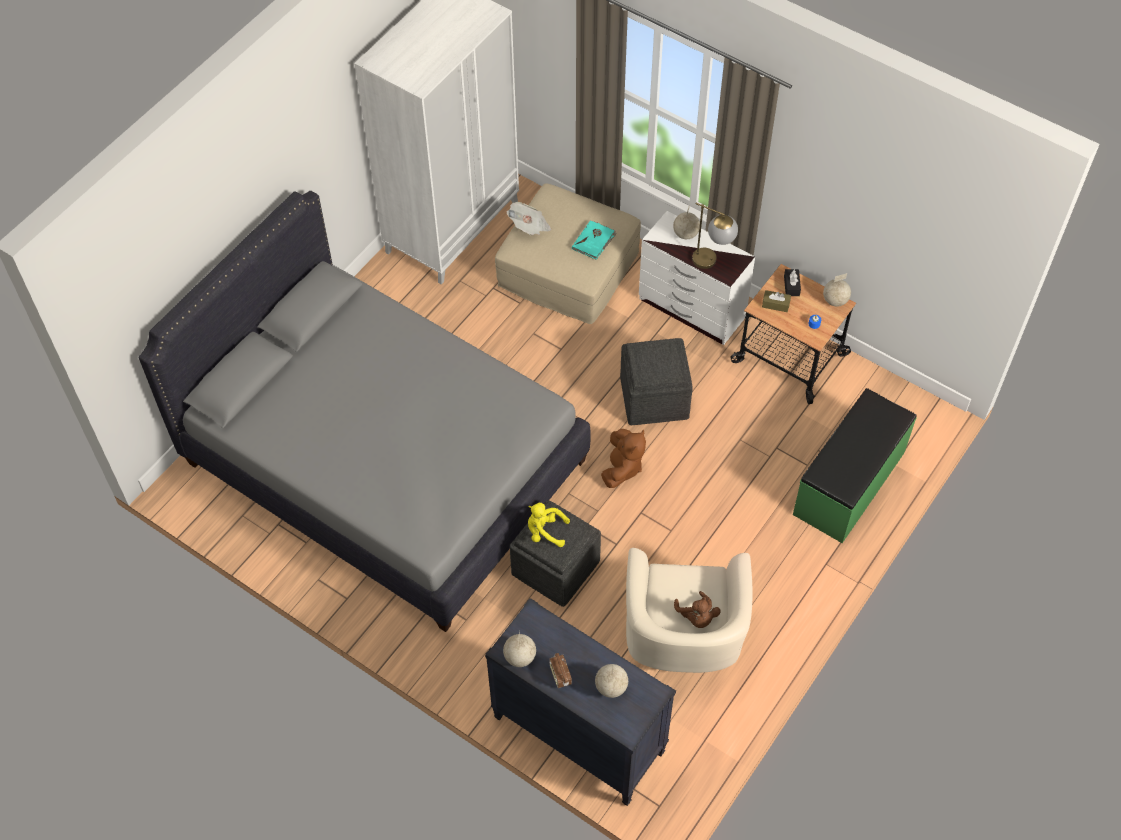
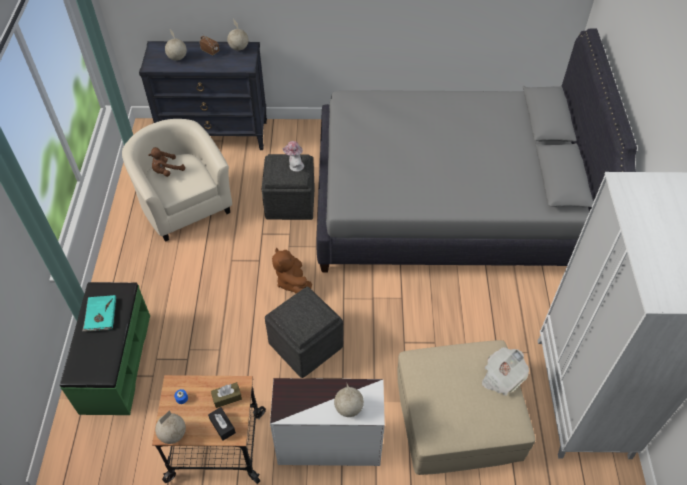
camera: 145 degrees right, 5 degrees down
(545, 531) = (294, 166): yellow plush toy -> hat
(594, 241) = (437, 396): turquoise book -> turquoise book (100, 314)
(697, 617) = (167, 171): brown plush toy -> brown plush toy turned 75 degrees counterclockwise
(712, 262) = (304, 393): table lamp -> none

